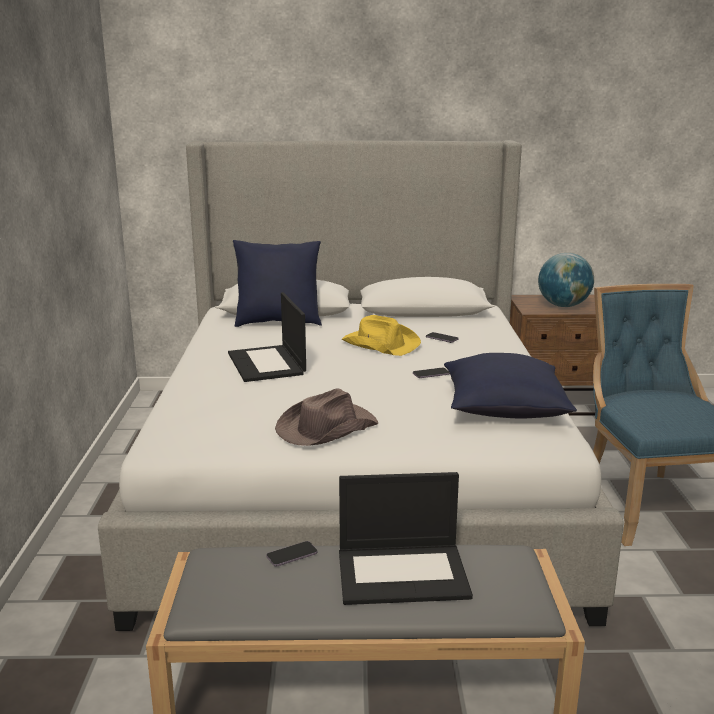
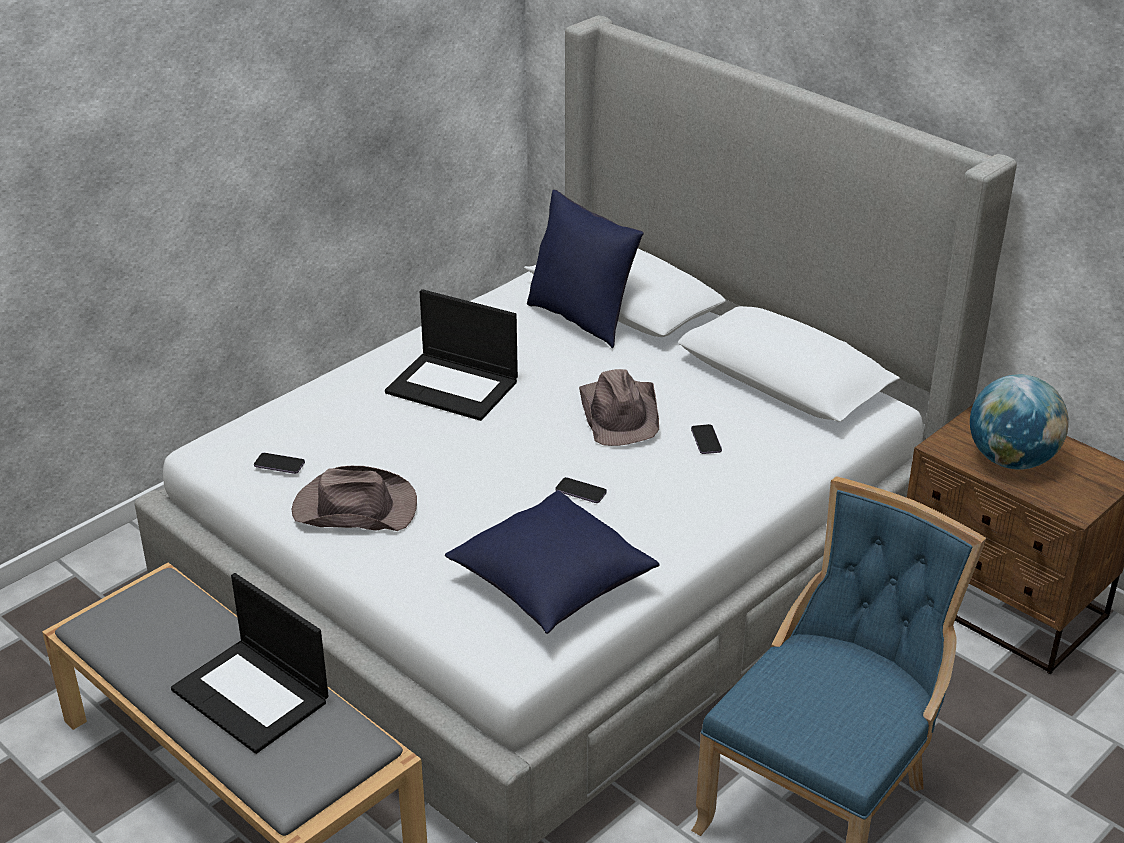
camera: 45 degrees right, 15 degrees up
(267, 364) = (454, 386): laptop -> laptop turned 90 degrees counterclockwise
(292, 555) = (210, 621): phone -> phone (279, 465)
(380, 344) = (620, 413): yellow hat -> brown hat

